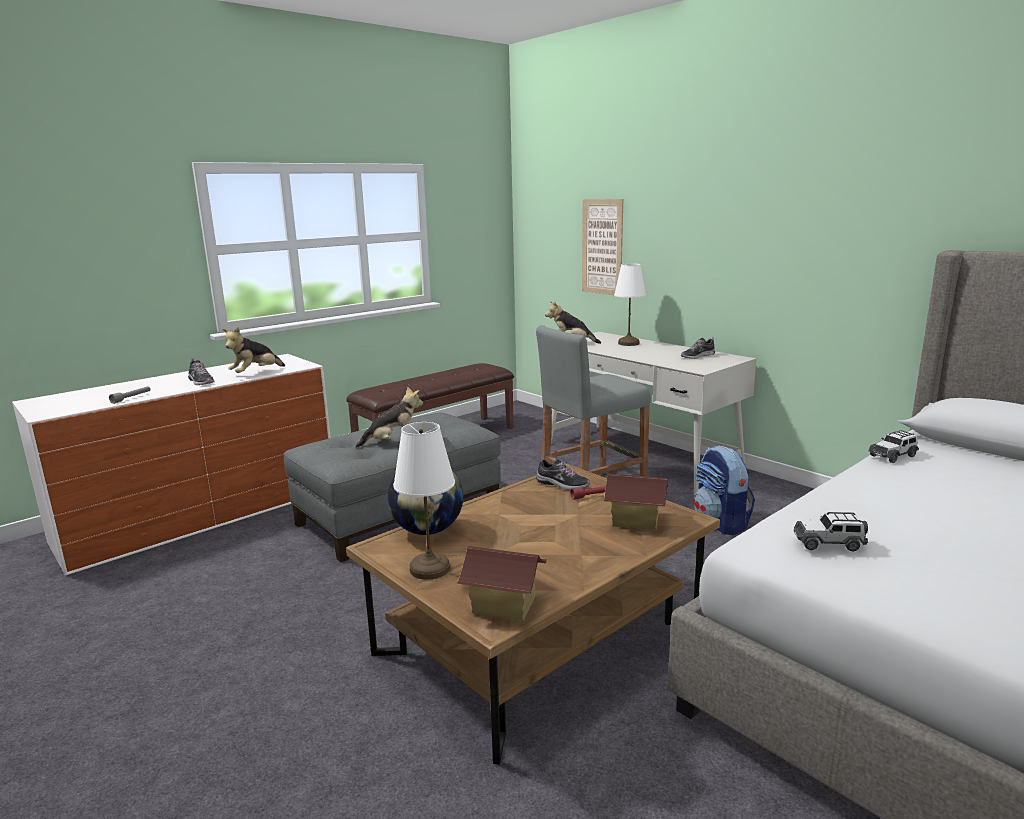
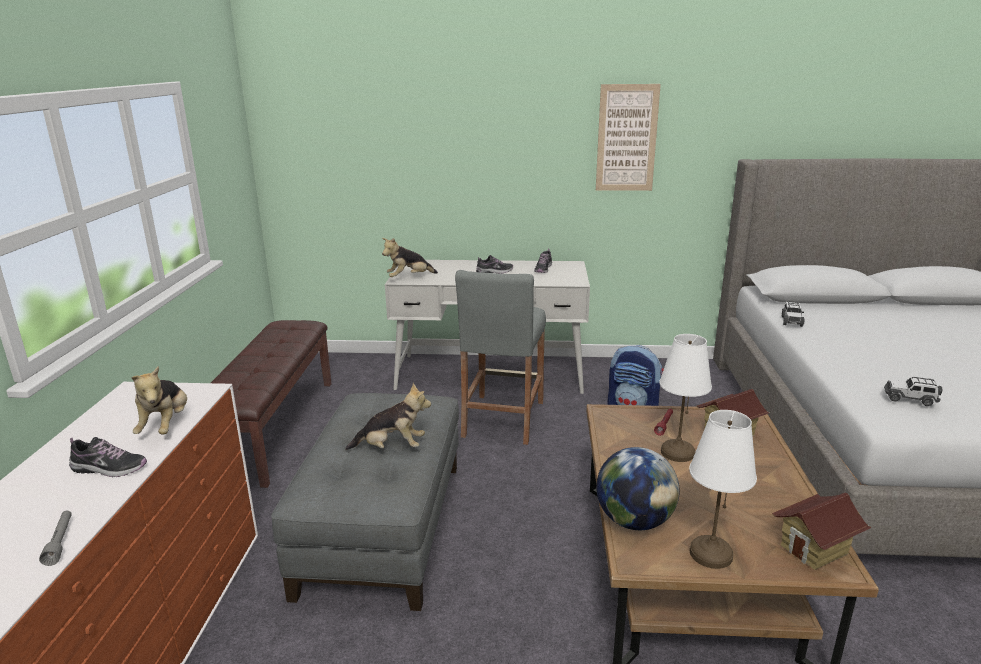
camera: 45 degrees left, 5 degrees up
(393, 442) = (392, 447): plush toy -> plush toy turned 60 degrees clockwise
(562, 484) = (626, 425): shoe -> shoe (495, 272)
(602, 247) = (395, 170): picture -> picture (626, 138)
(628, 343) = (459, 267): white table lamp -> white table lamp (676, 452)
(829, 543) = (910, 399): toy car -> toy car turned 60 degrees clockwise

